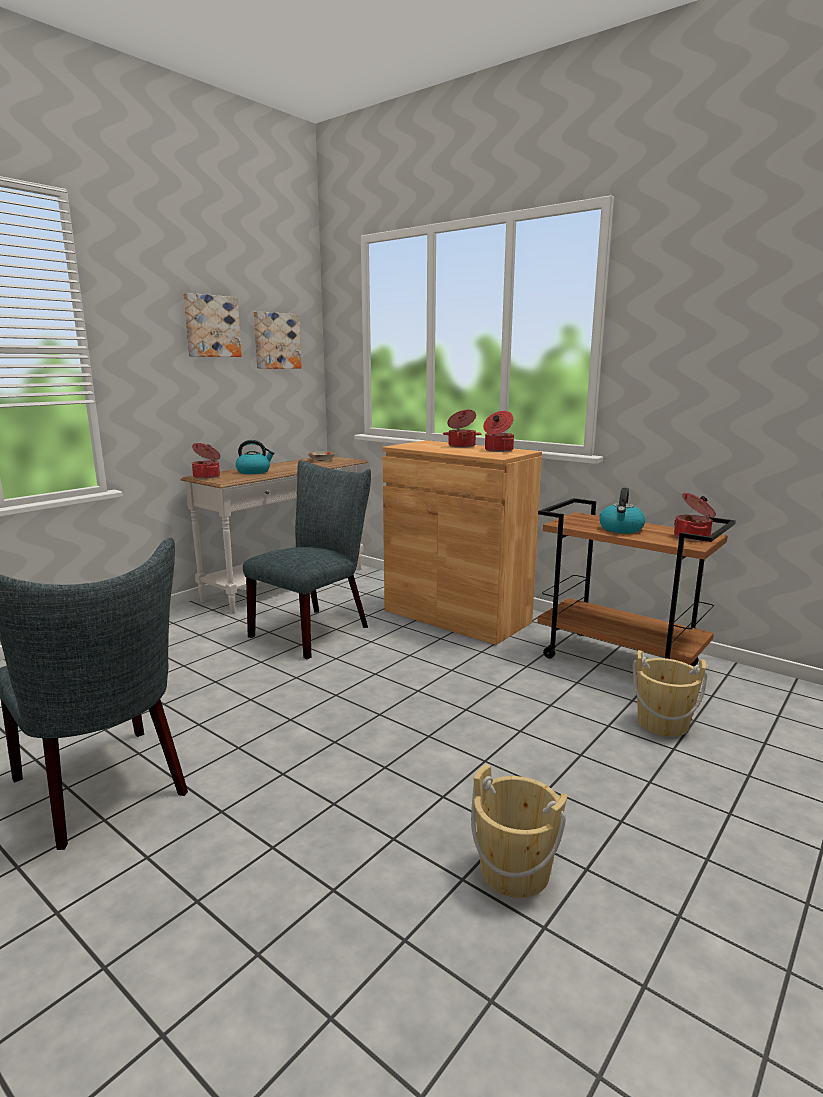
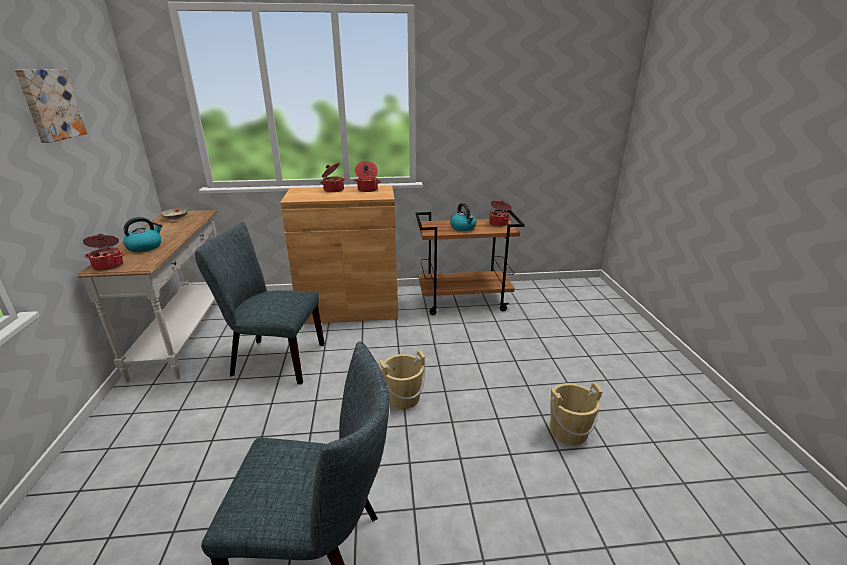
camera: 45 degrees left, 10 degrees up
(276, 341) = (103, 110): picture -> none
(316, 629) = (272, 359): grey chair -> grey chair turned 75 degrees counterclockwise
(662, 723) = (520, 327): beige bucket -> beige bucket (403, 398)

